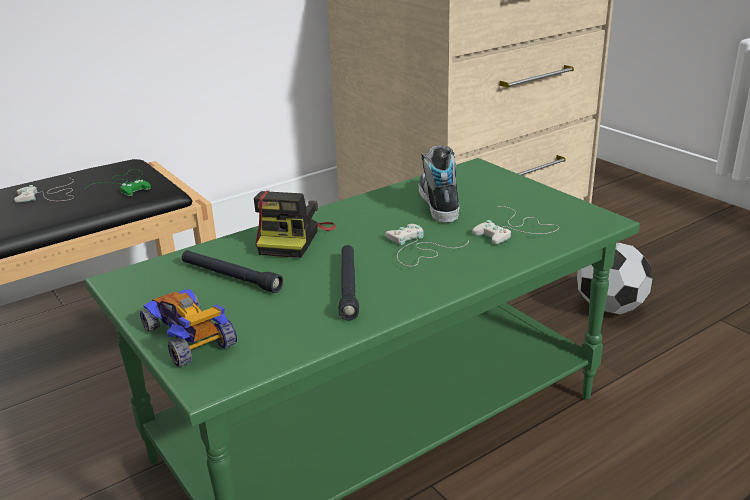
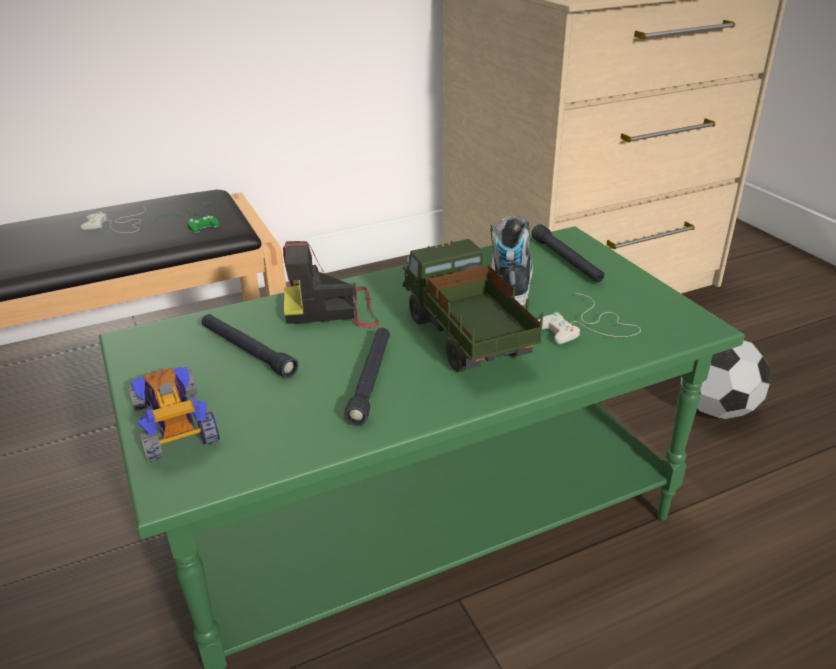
camera: 10 degrees right, 5 degrees up
(293, 239) = (333, 310): camera -> camera turned 60 degrees clockwise
(417, 249) = (465, 340): white game controller -> toy truck
(480, 184) = (566, 261): none -> black flashlight

